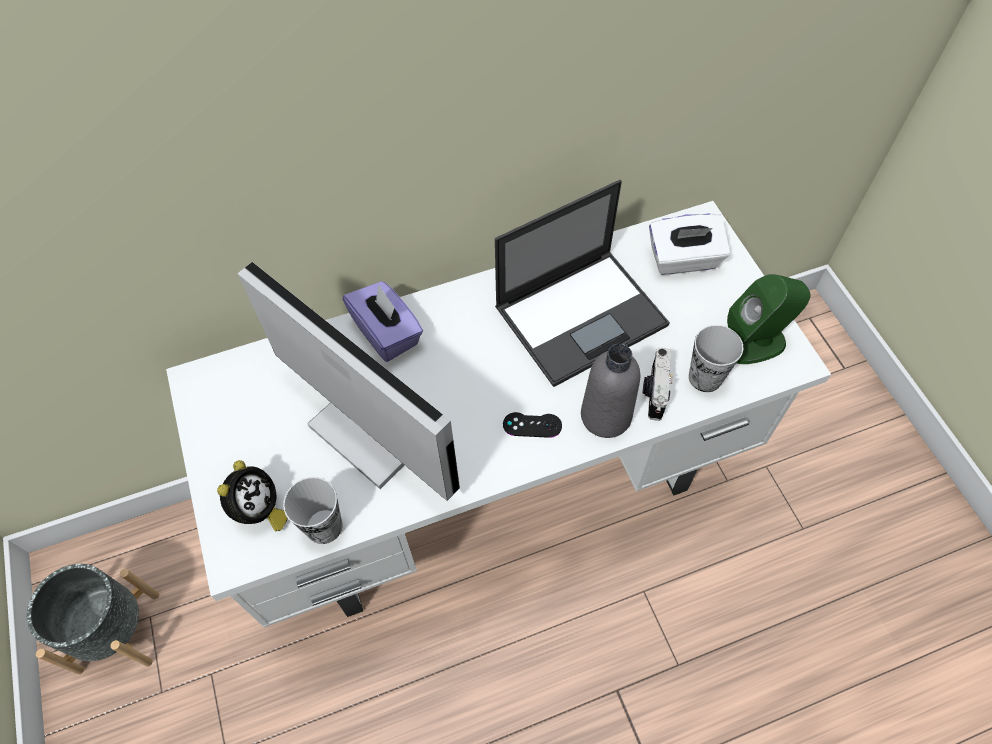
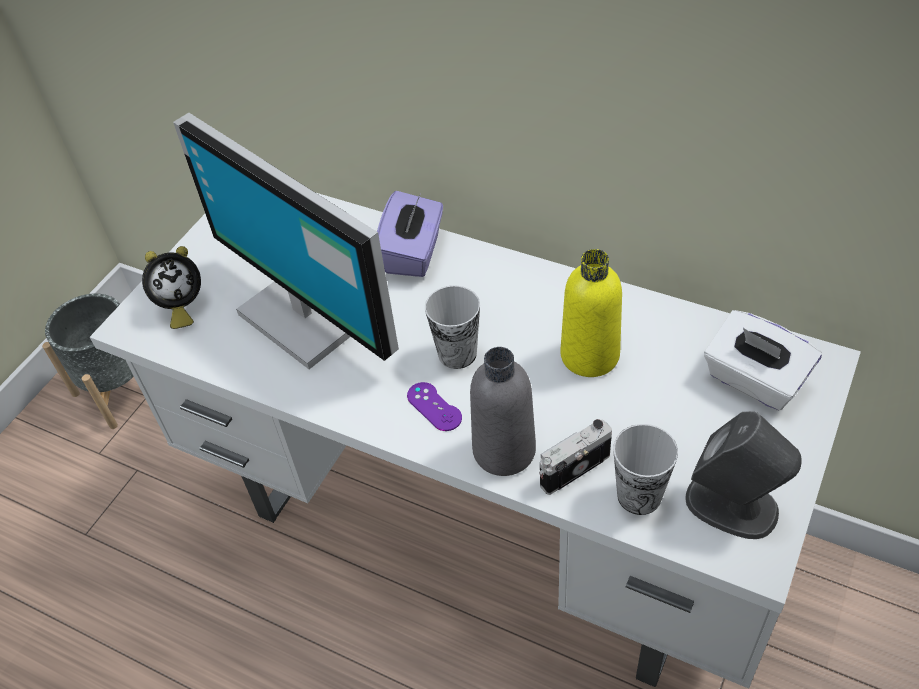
camera: 50 degrees right, 10 degrees down
(324, 526) = (203, 352): cup -> cup (457, 354)
(367, 435) = (308, 314): monitor -> monitor turned 135 degrees clockwise
(532, 425) = (434, 406): black game controller -> purple game controller
(582, 315) = (589, 355): laptop -> yellow bottle
(753, 342) = (733, 505): green speaker -> grey speaker

